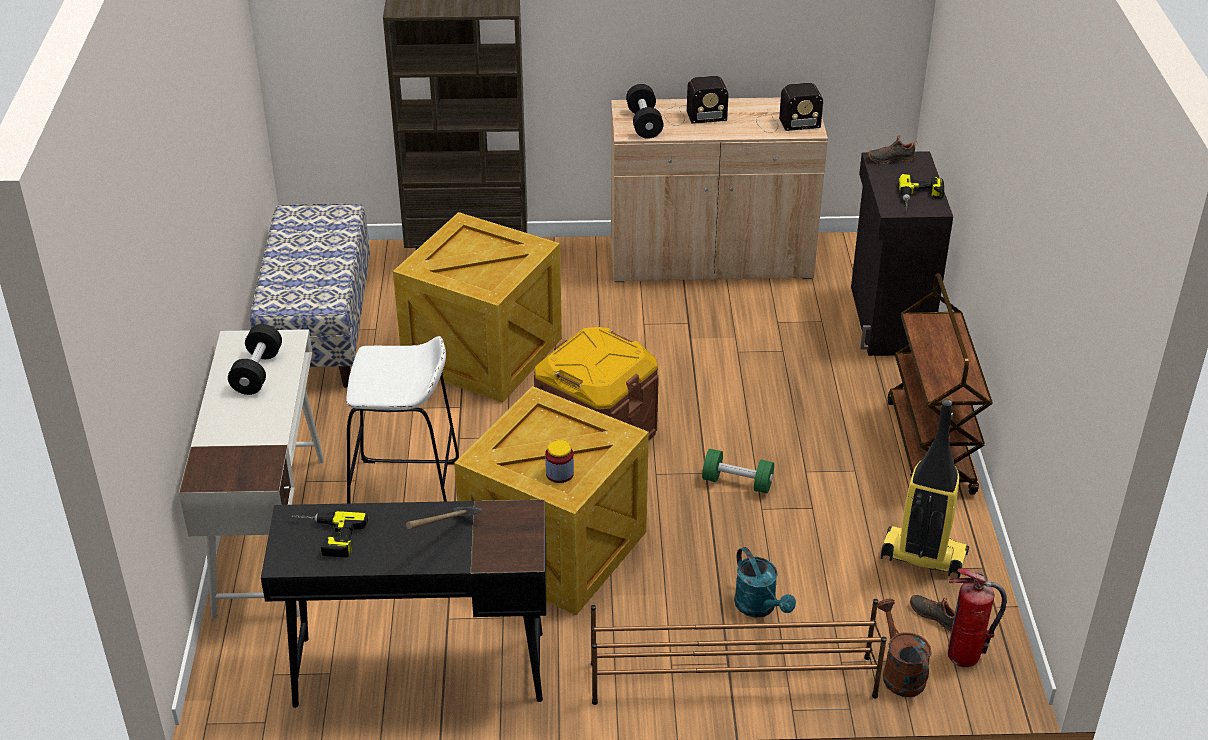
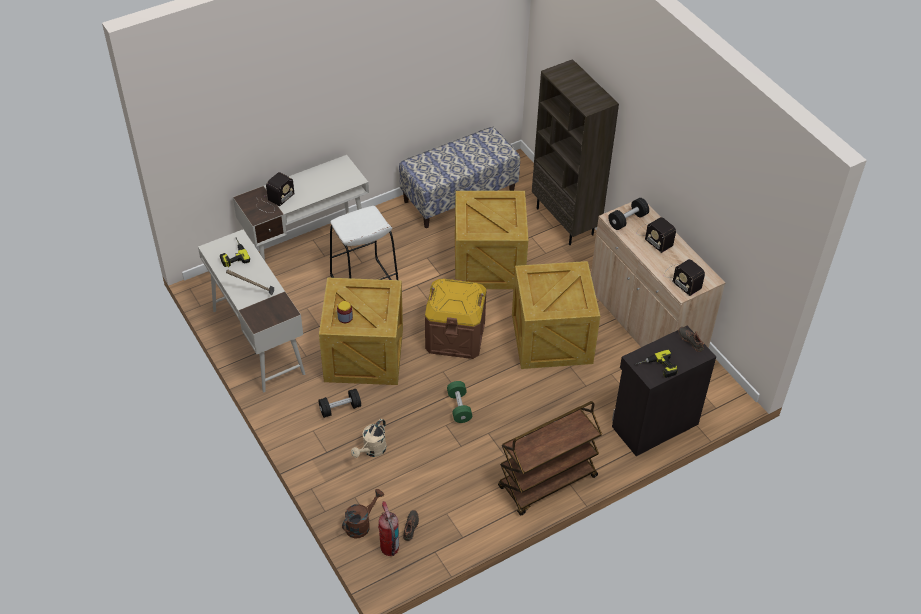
camera: 60 degrees right, 10 degrees up
(243, 445) = (274, 201): none -> radio
(257, 372) = (325, 180): black dumbbell -> black dumbbell (340, 408)
(418, 669) = (257, 341): black desk -> white desk
(673, 346) = (552, 337): none -> crate
(731, 679) = (317, 457): brown shoe rack -> none
(760, 608) = (372, 451): turquoise watering can -> beige watering can
(922, 556) = (453, 507): vacuum cleaner -> none

